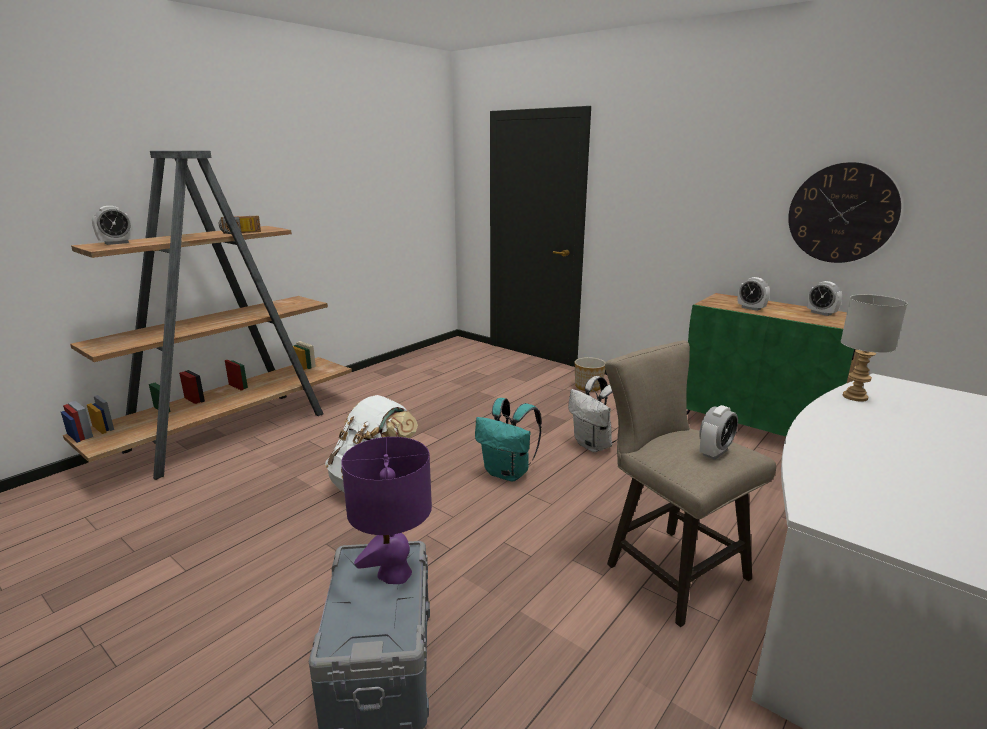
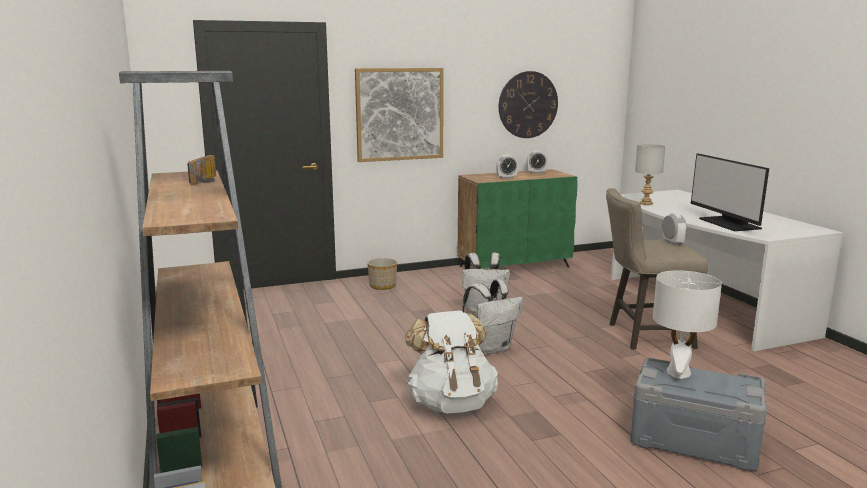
camera: 60 degrees left, 5 degrees down
(116, 243) = (178, 212): alarm clock -> none
(394, 573) = (678, 373): purple table lamp -> white table lamp
(508, 473) = (491, 348): turquoise backpack -> white backpack
(654, 209) = (399, 114): none -> picture
(851, 471) = (728, 224): none -> monitor

